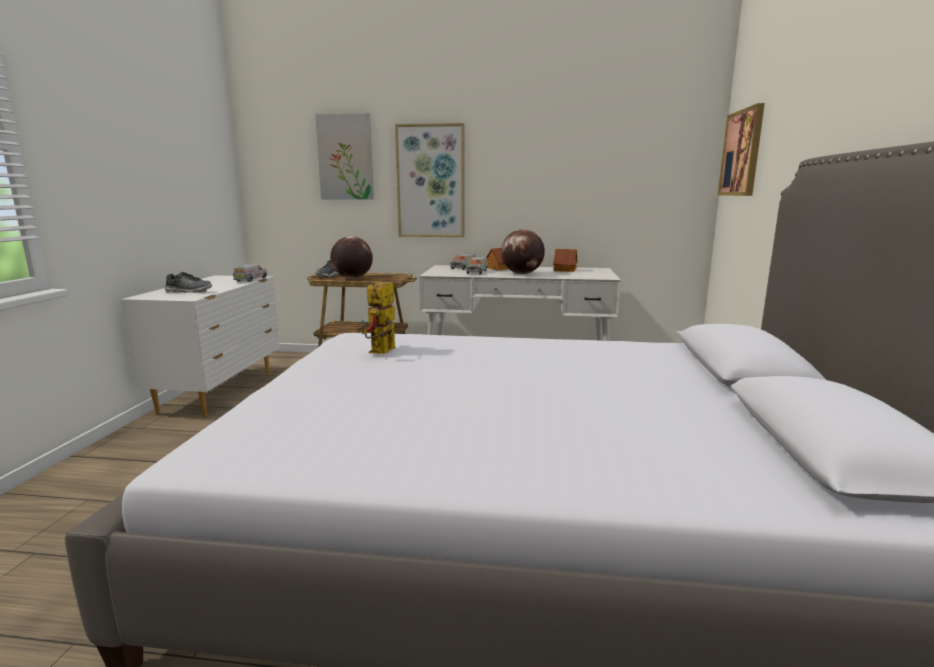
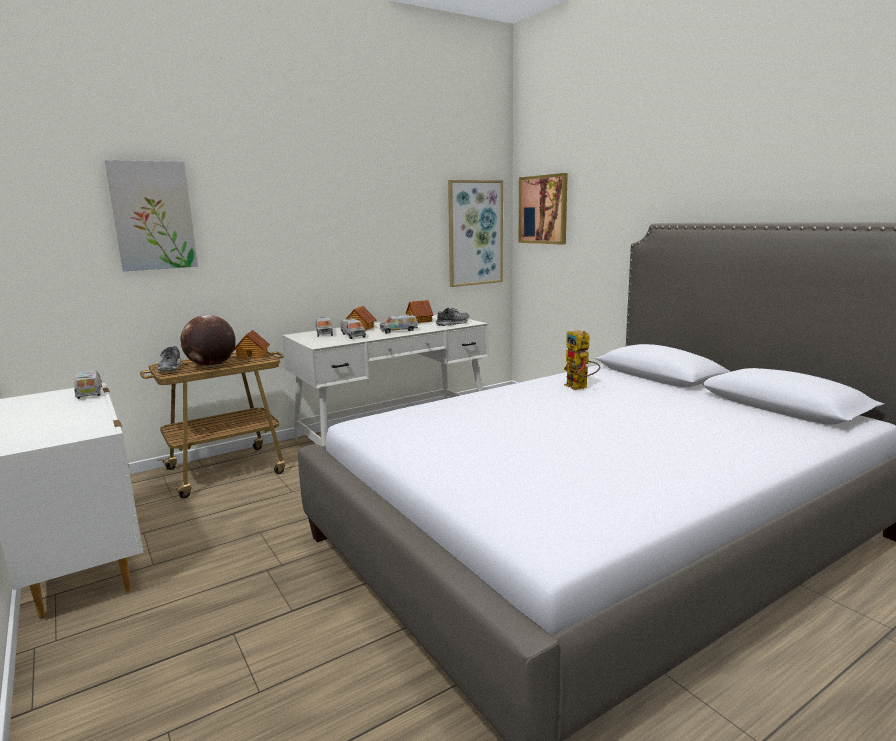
camera: 40 degrees left, 0 degrees up
(188, 292) = (61, 425): shoe -> shoe (453, 324)
(382, 352) = (443, 428): toy robot -> toy robot (580, 387)
(393, 276) = (252, 355): none -> toy house
(431, 181) = (266, 241): picture -> picture (475, 233)
(522, 274) = (398, 330): globe -> toy truck

